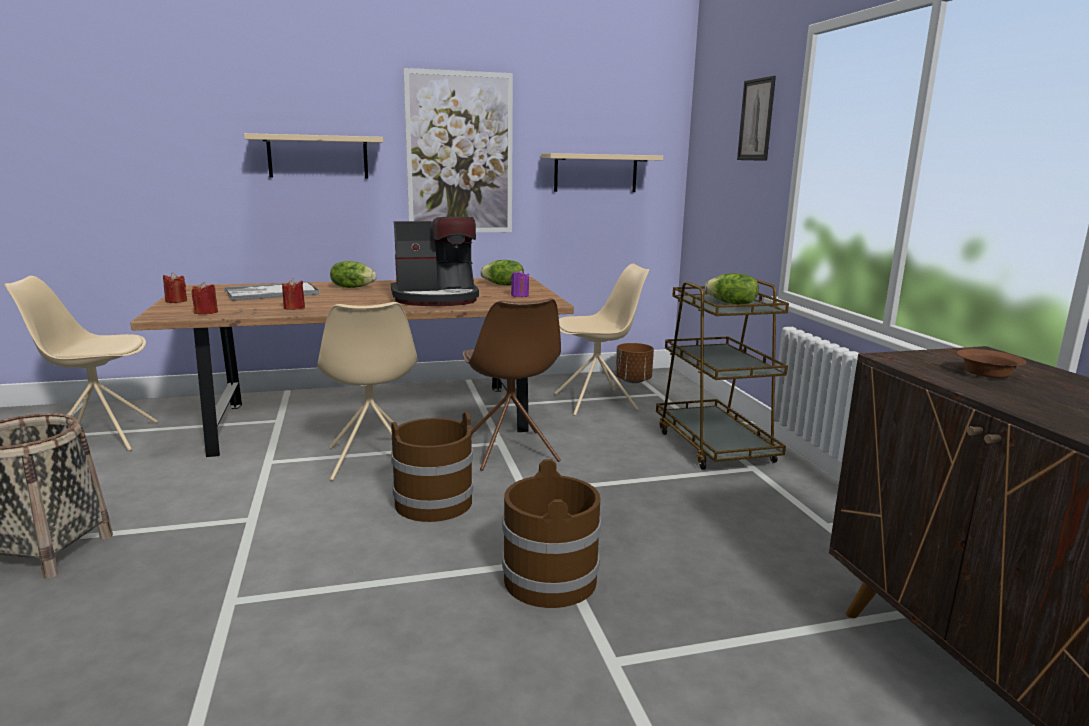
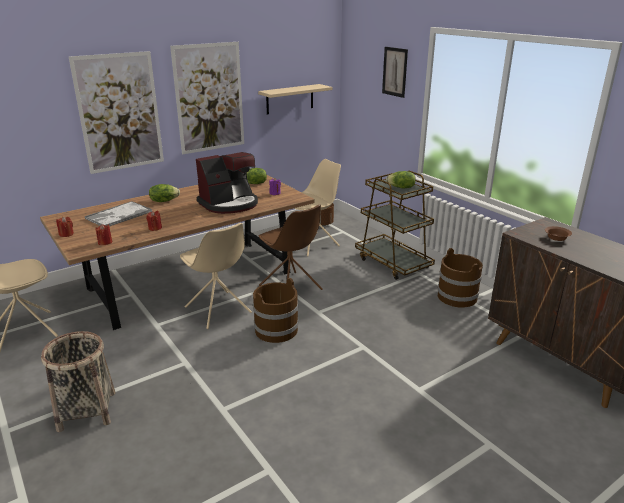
camera: 20 degrees left, 10 degrees up
(318, 157) = (119, 113): beige shelf -> picture
(550, 580) = (366, 358): brown bucket -> brown bucket (457, 297)

